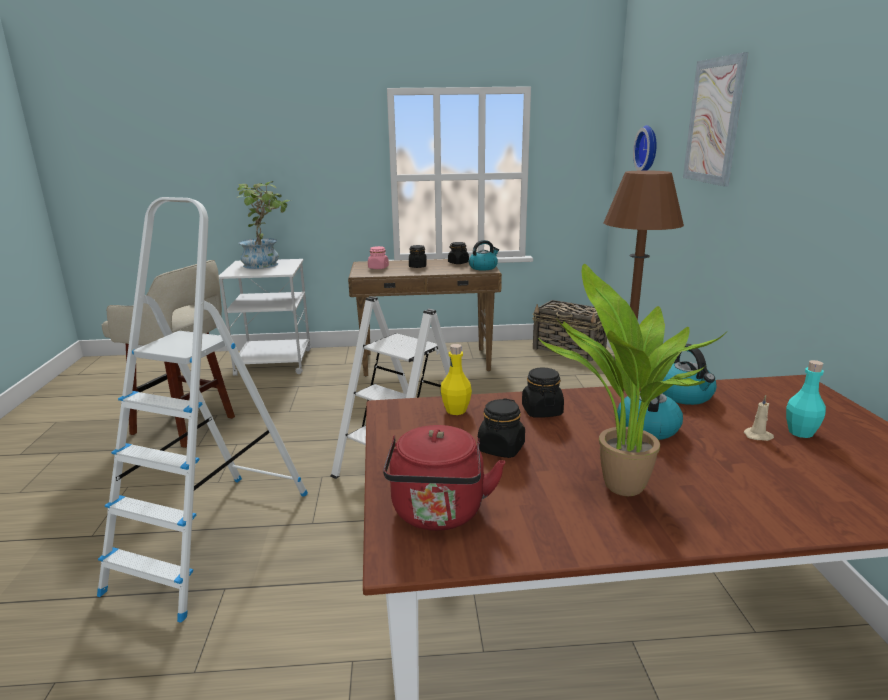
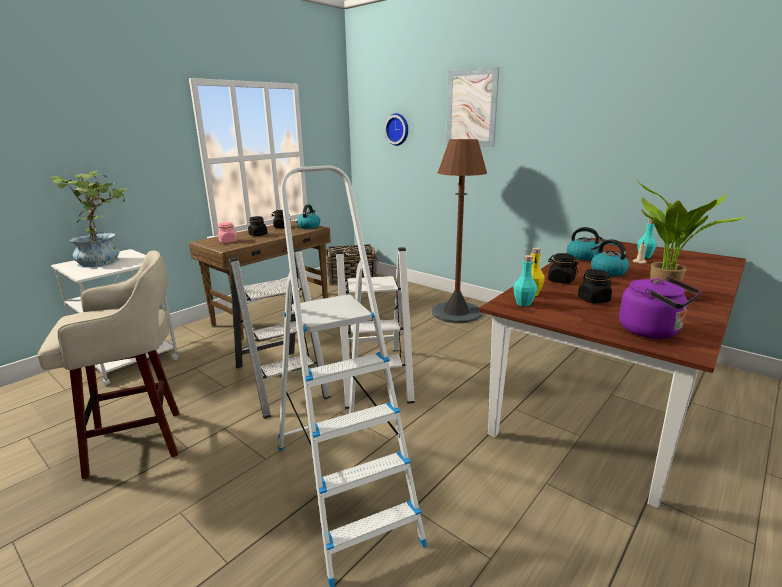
camera: 45 degrees left, 0 degrees up
(331, 425) = (280, 380): none -> grey step ladder
(413, 416) = (523, 303): none -> turquoise bottle
(438, 514) = (653, 331): red kettle -> purple kettle

